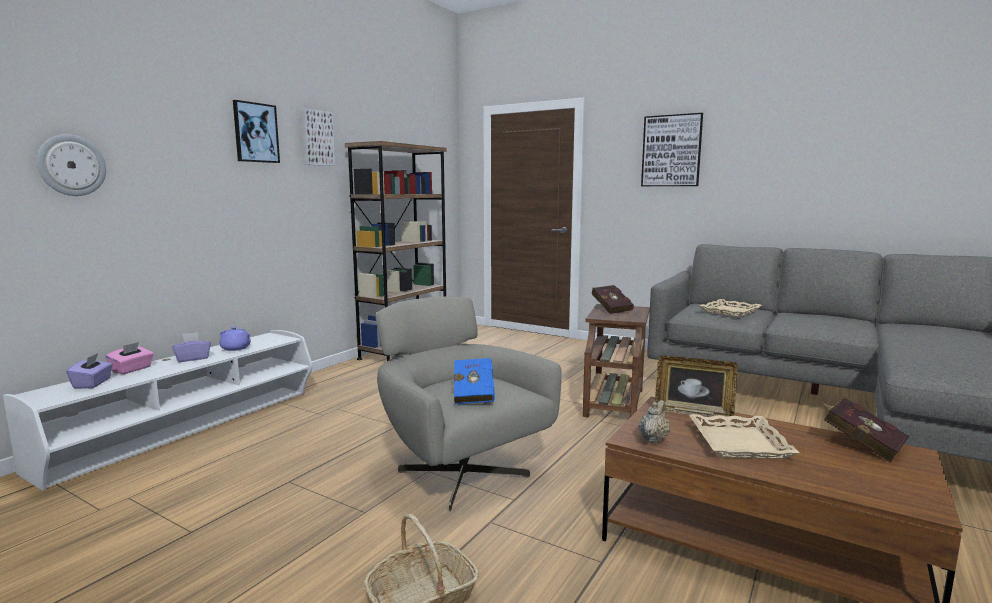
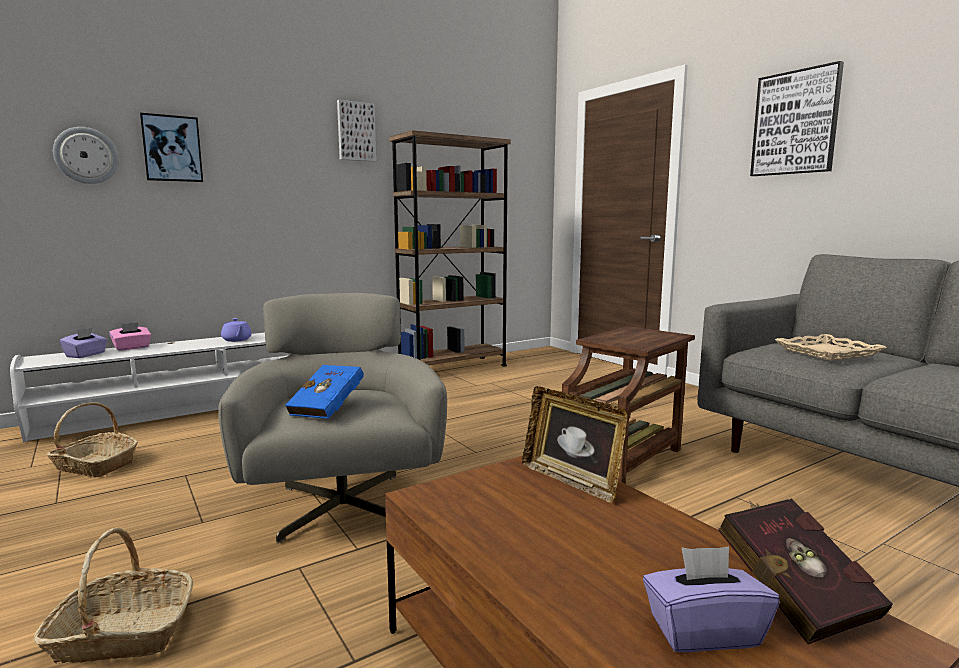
camera: 25 degrees right, 0 degrees up
(175, 493) = (94, 465): none -> basket
(192, 358) = (189, 344): purple tissue box -> purple tissue box (703, 631)
(255, 132) = (281, 126): picture -> picture (172, 148)
(611, 309) = (633, 333): red book -> none
(653, 439) = (452, 503): beige teapot -> none
(740, 443) = (568, 538): beige tray -> none

